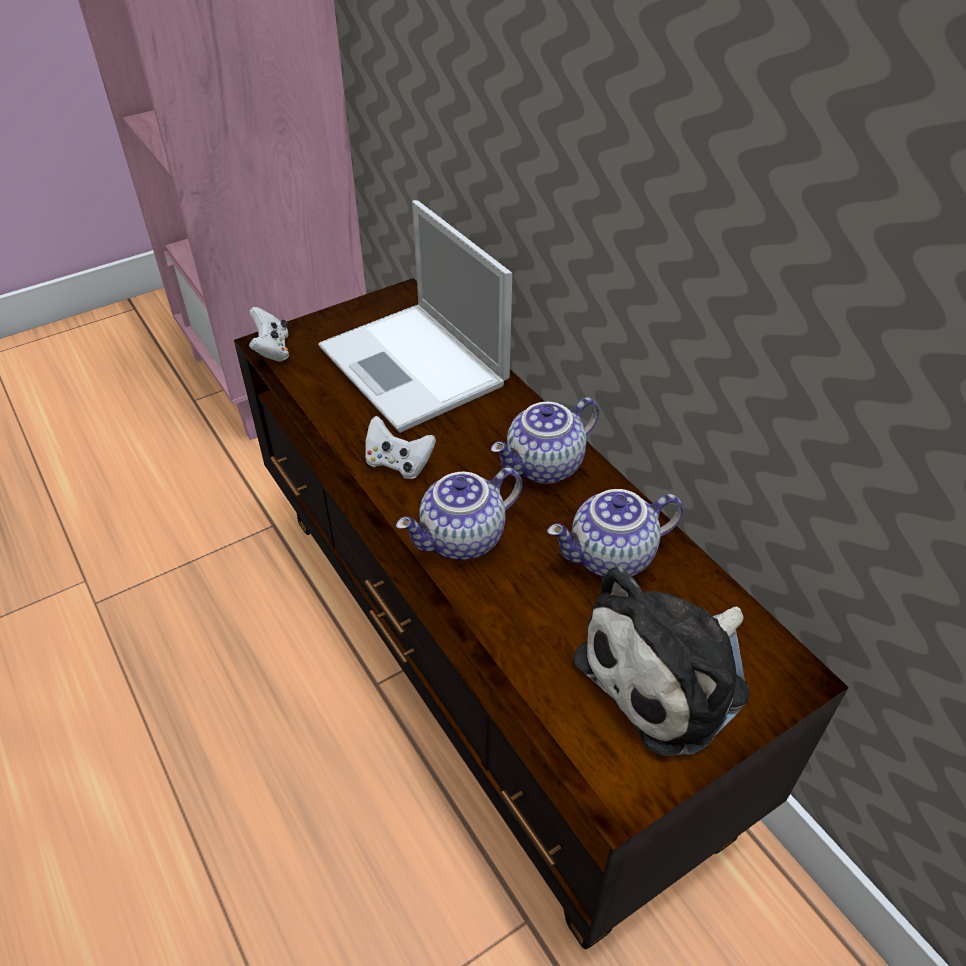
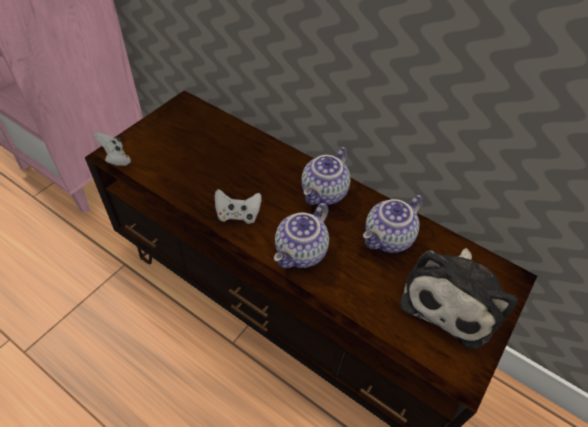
camera: 25 degrees left, 5 degrees up
(415, 367) = (216, 149): laptop -> none

